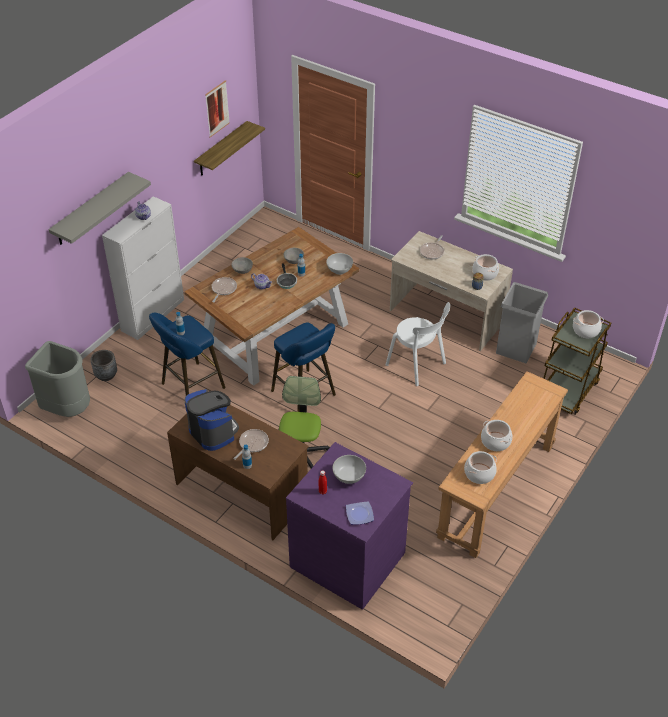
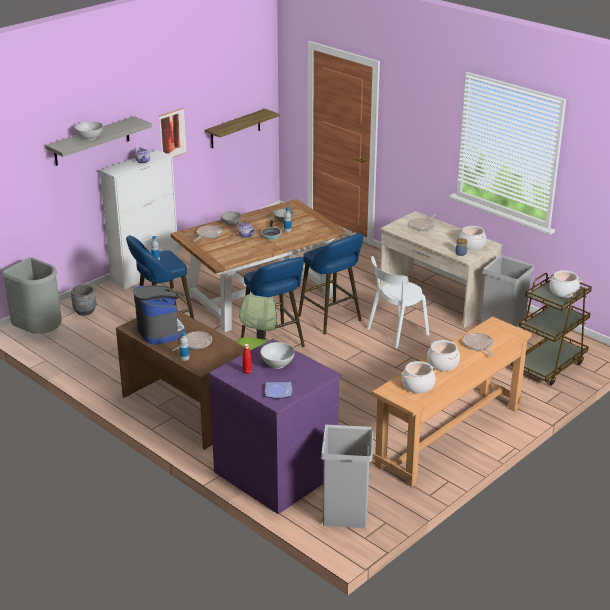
camera: 10 degrees right, 15 degrees down
(217, 108) = (233, 85): picture -> picture (172, 134)
(339, 270) = (326, 231): white bowl -> white bowl (90, 138)
(353, 356) = (332, 319): none -> blue stool
(417, 365) = (395, 332): white chair -> white chair turned 90 degrees clockwise
(423, 597) = (345, 512): none -> grey trash can
(522, 412) = (478, 345): none -> frying pan

